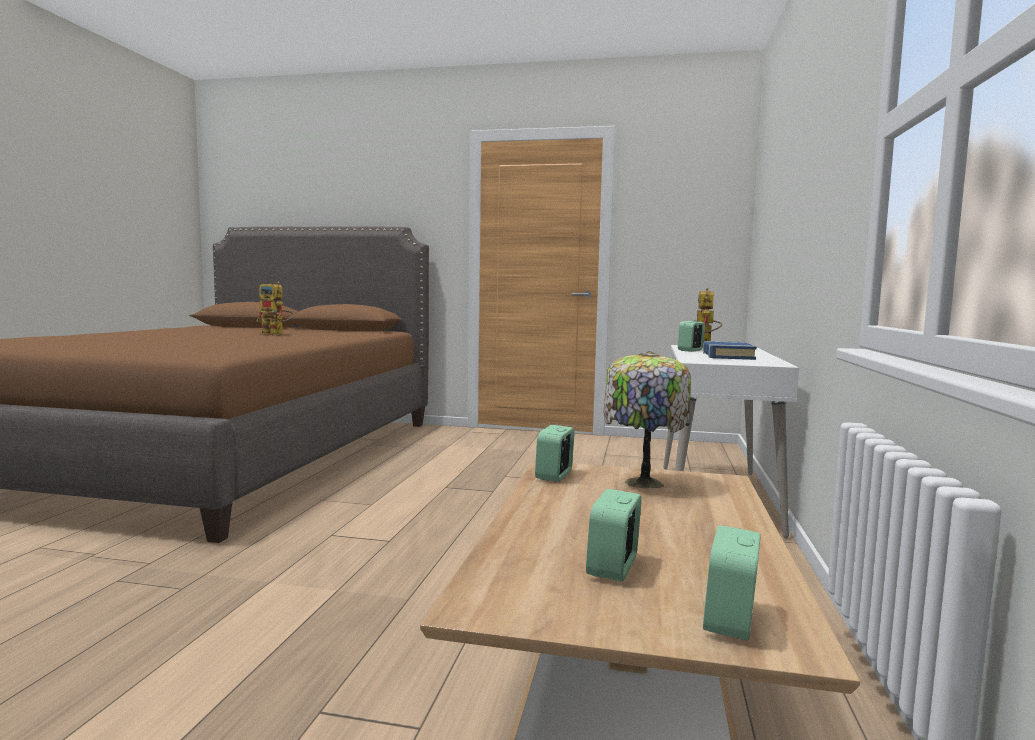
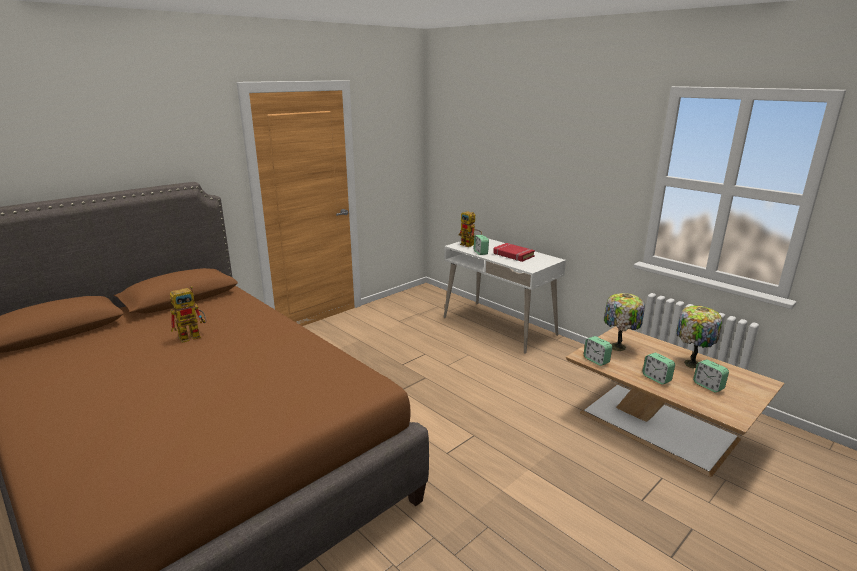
camera: 55 degrees left, 15 degrees up
(707, 543) = (691, 363): none -> table lamp
(727, 356) = (513, 255): blue book -> red book
(730, 620) = (750, 384): alarm clock -> alarm clock (656, 378)

